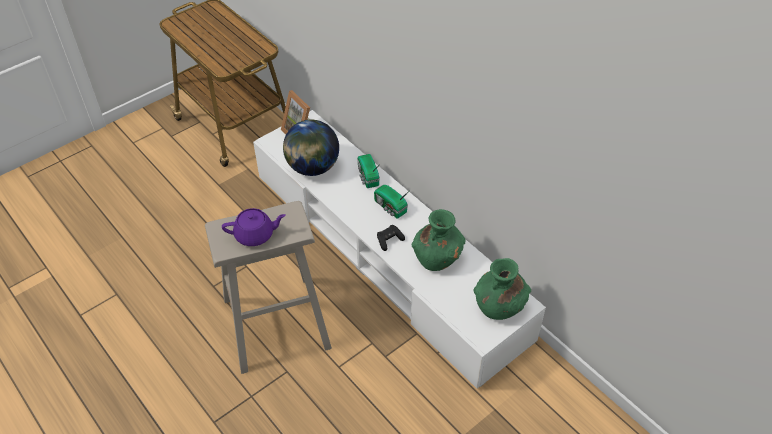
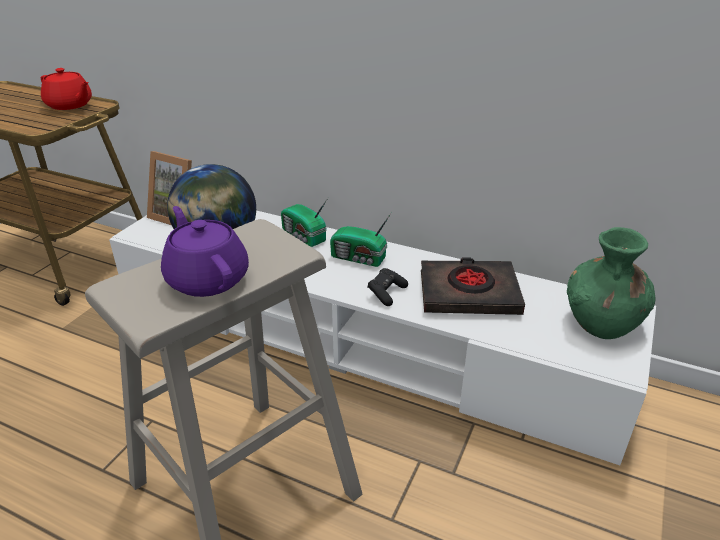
camera: 25 degrees left, 15 degrees down
(248, 46) = (70, 105): none -> red teapot
(255, 235) = (207, 278): purple teapot -> purple teapot turned 90 degrees counterclockwise
(437, 258) = (468, 293): green vase -> black book

